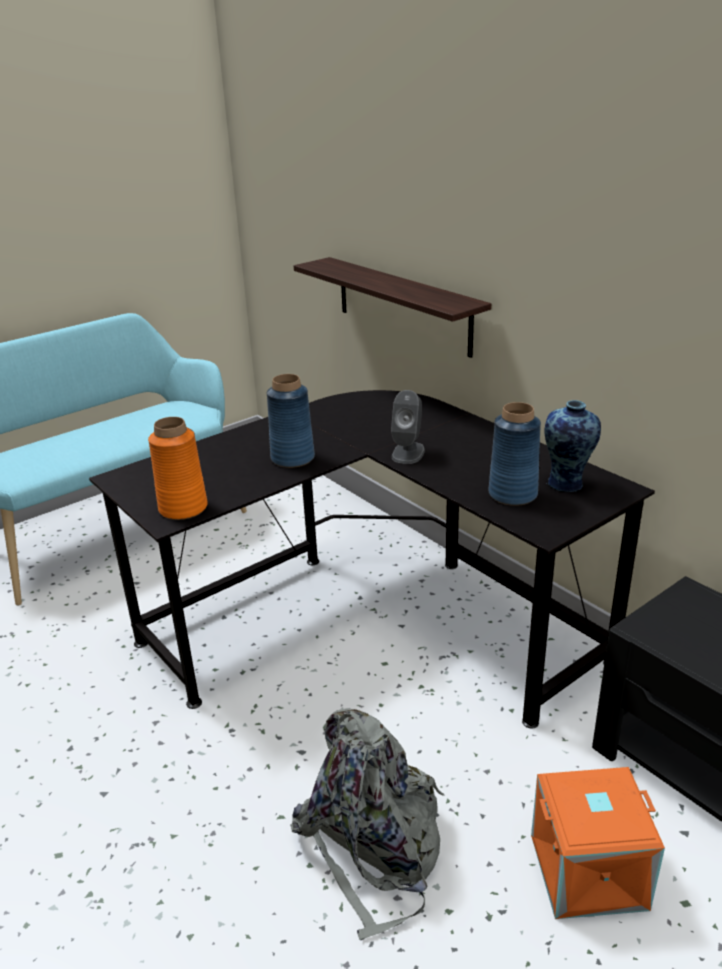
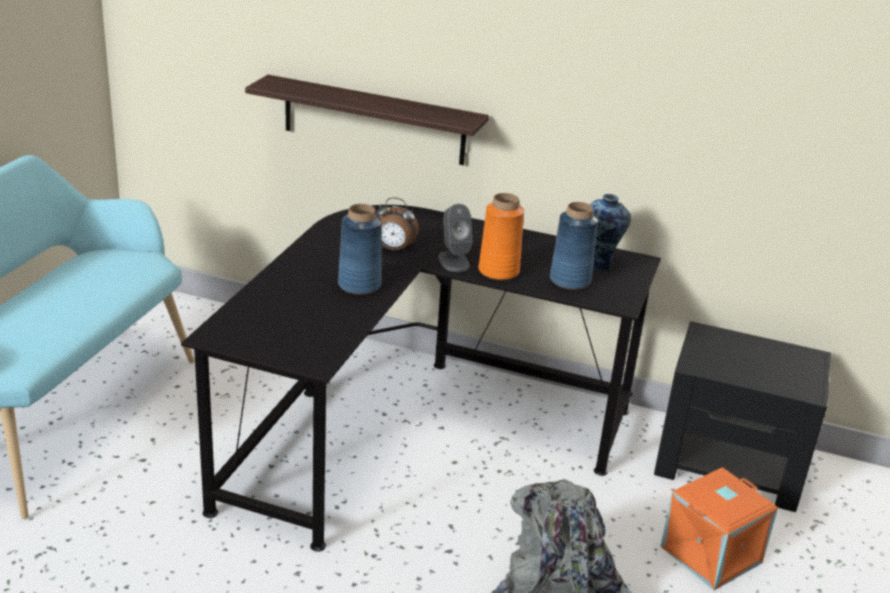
camera: 35 degrees left, 0 degrees up
(182, 508) = (316, 350): orange vase -> orange vase (498, 271)
(363, 432) = (394, 249): none -> alarm clock

